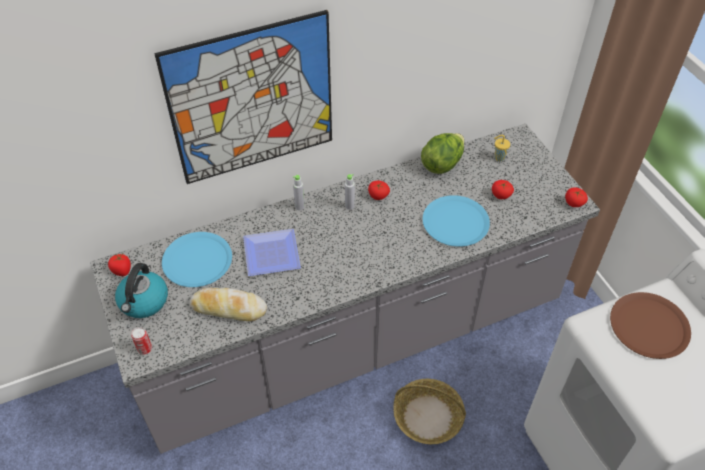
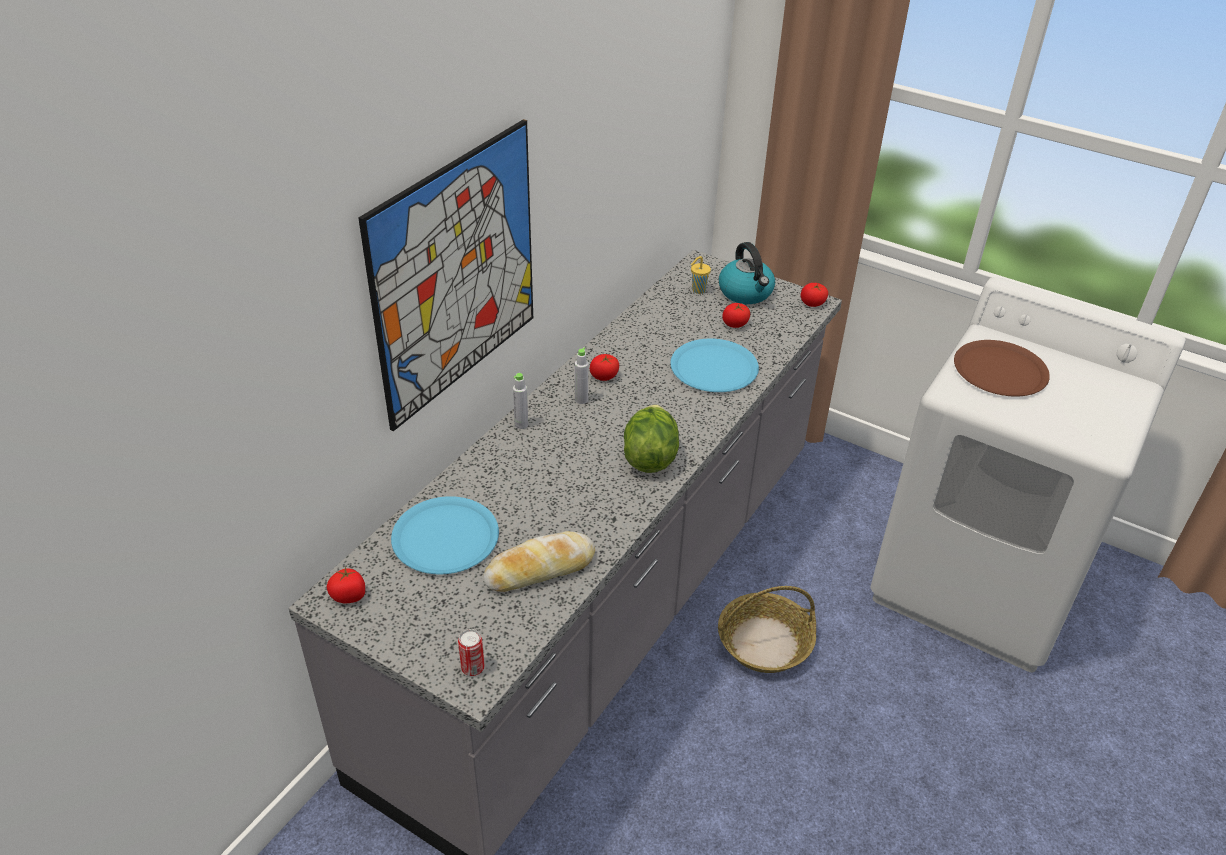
camera: 35 degrees left, 10 degrees down
(144, 302) = (417, 616): kettle -> kettle (746, 293)
(269, 253) = (532, 488): plate -> none
(442, 164) = (644, 318): lettuce -> lettuce (650, 456)

